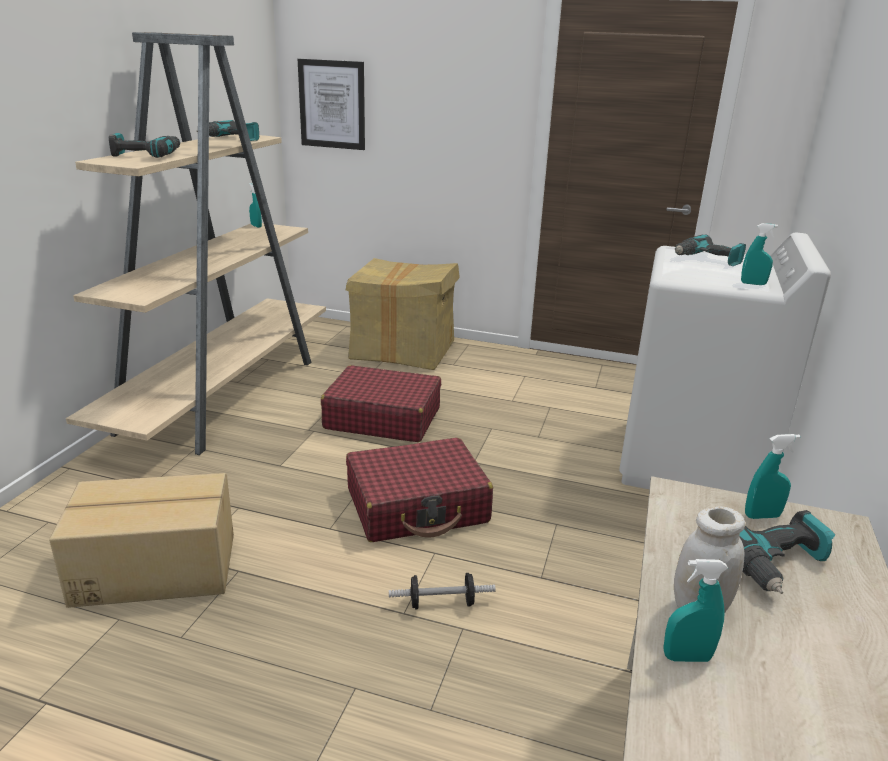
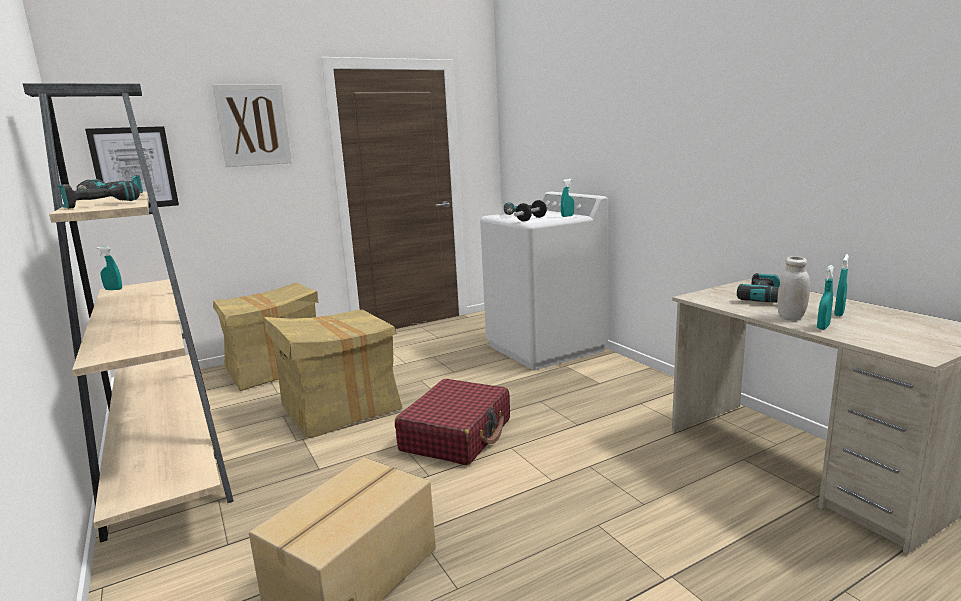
camera: 45 degrees left, 10 degrees down
(382, 418) = (339, 408): red suitcase -> cardboard box
(441, 603) = (559, 464): dumbbell -> dumbbell (531, 219)
(451, 68) = (253, 125): none -> picture
(762, 516) = (730, 290): turquoise spray bottle -> turquoise spray bottle (839, 313)

